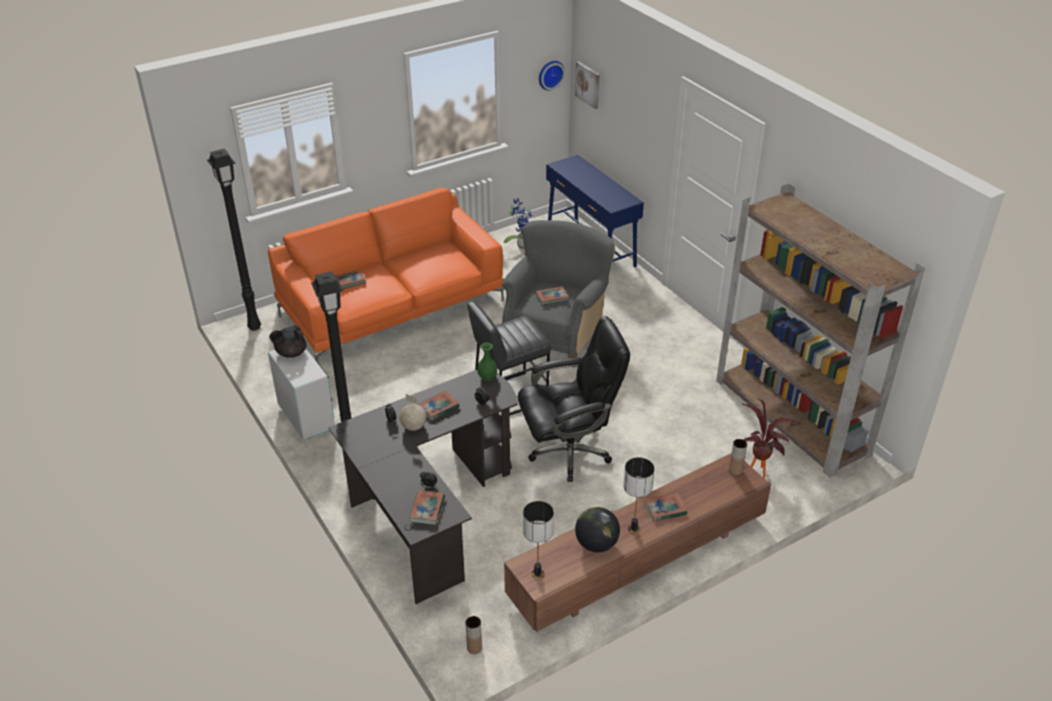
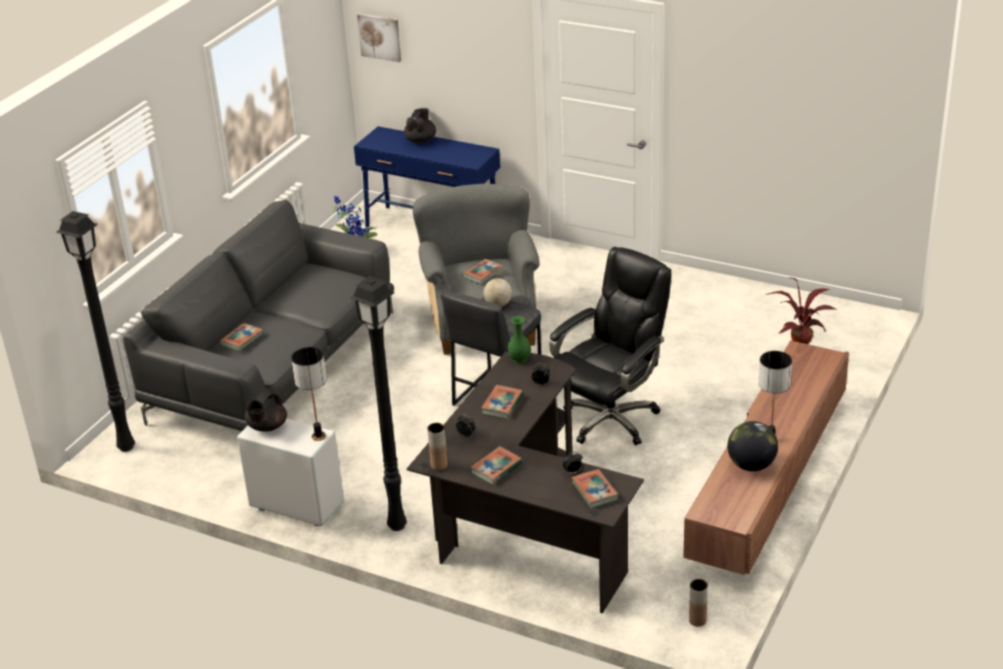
camera: 30 degrees left, 5 degrees down
(393, 308) = (275, 366): orange sofa -> grey sofa
(414, 427) = (497, 431): globe -> globe (498, 304)
(537, 574) = (725, 512): table lamp -> table lamp (318, 436)
(550, 74) = (330, 37): wall clock -> none
(595, 176) = (421, 140): none -> black teapot
(665, 509) = (781, 411): book -> book (496, 468)
(735, 471) = (807, 355): brown vase -> brown vase (439, 465)
(791, 416) = (781, 306): brown bookcase -> none

